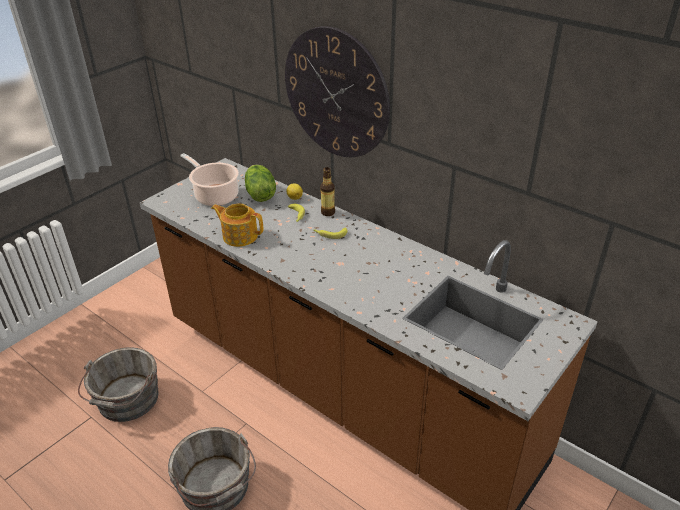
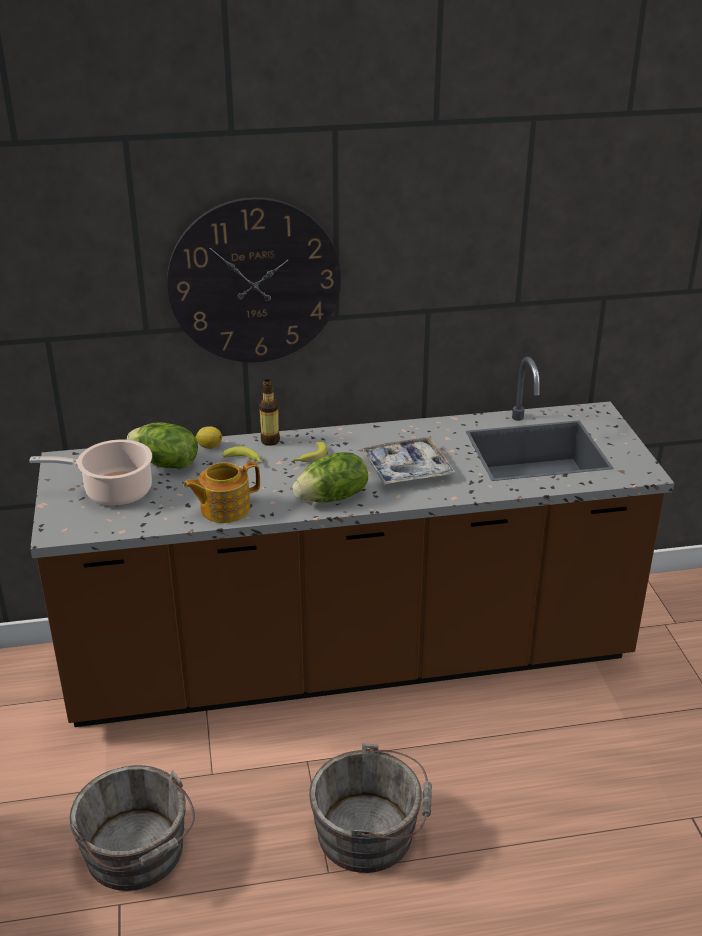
camera: 50 degrees left, 5 degrees down
(297, 265) = (333, 498): none -> lettuce
(366, 276) = (407, 469): none -> tray

